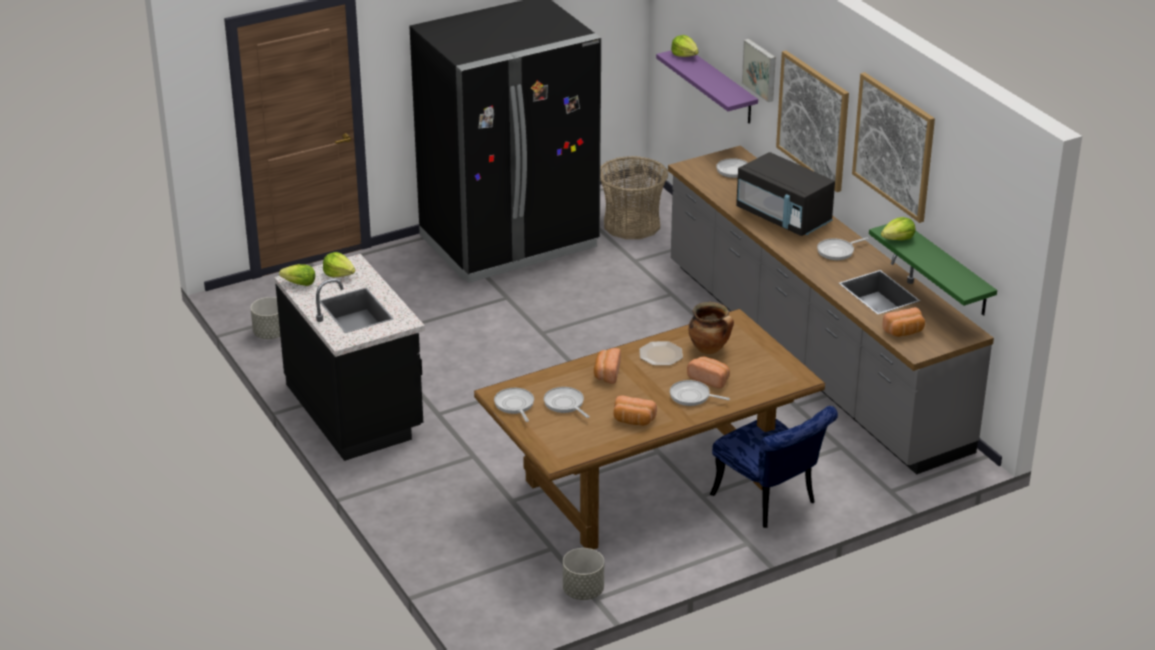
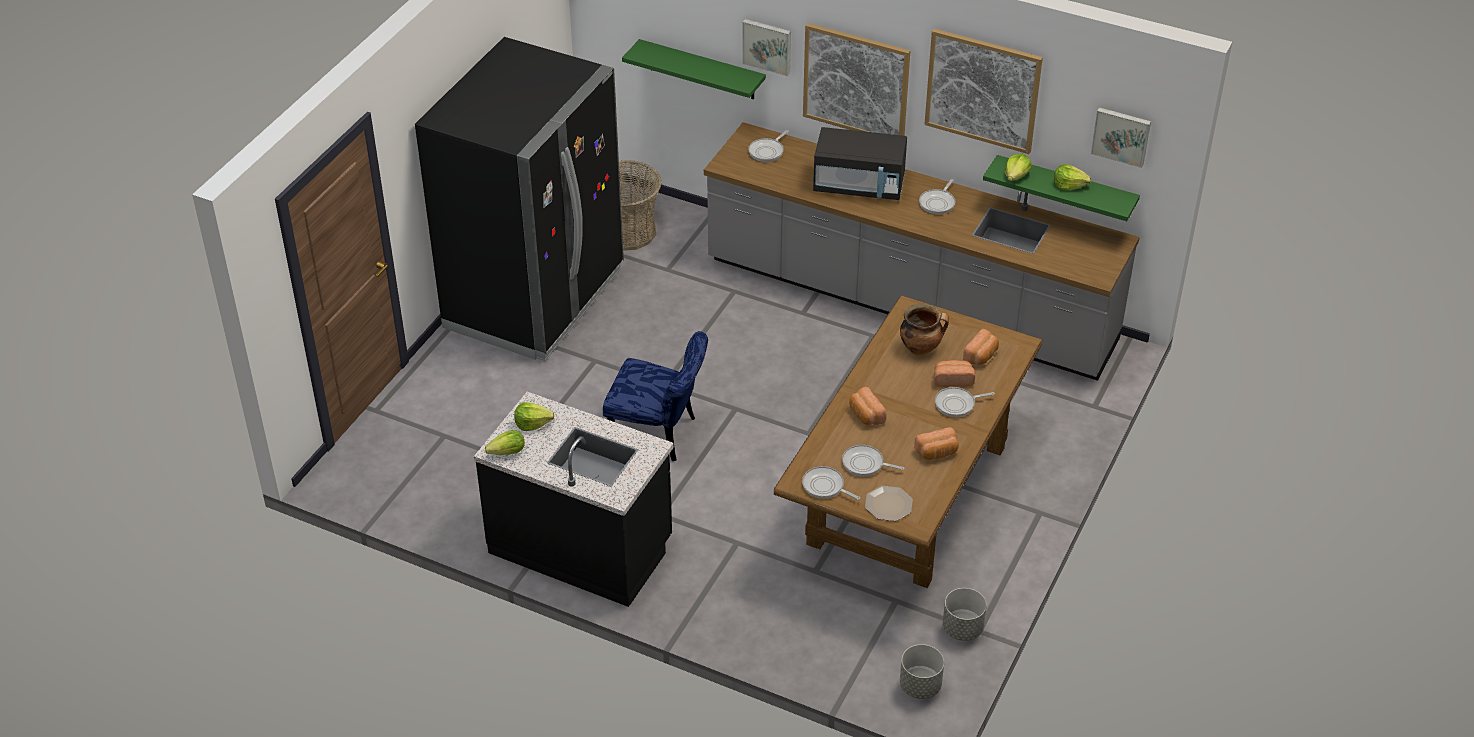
camera: 35 degrees left, 10 degrees up
(270, 334) = (413, 504): grey planter -> grey planter (919, 686)
(660, 355) = (888, 374): plate -> plate (888, 505)
(684, 55) = (649, 49): lettuce -> lettuce (1069, 185)
(720, 86) = (701, 70): purple shelf -> green shelf
(770, 502) = (1018, 464): blue chair -> blue chair (659, 435)
(904, 332) = (1071, 262): bread -> bread (981, 356)
(986, 218) = (1121, 136): none -> picture

